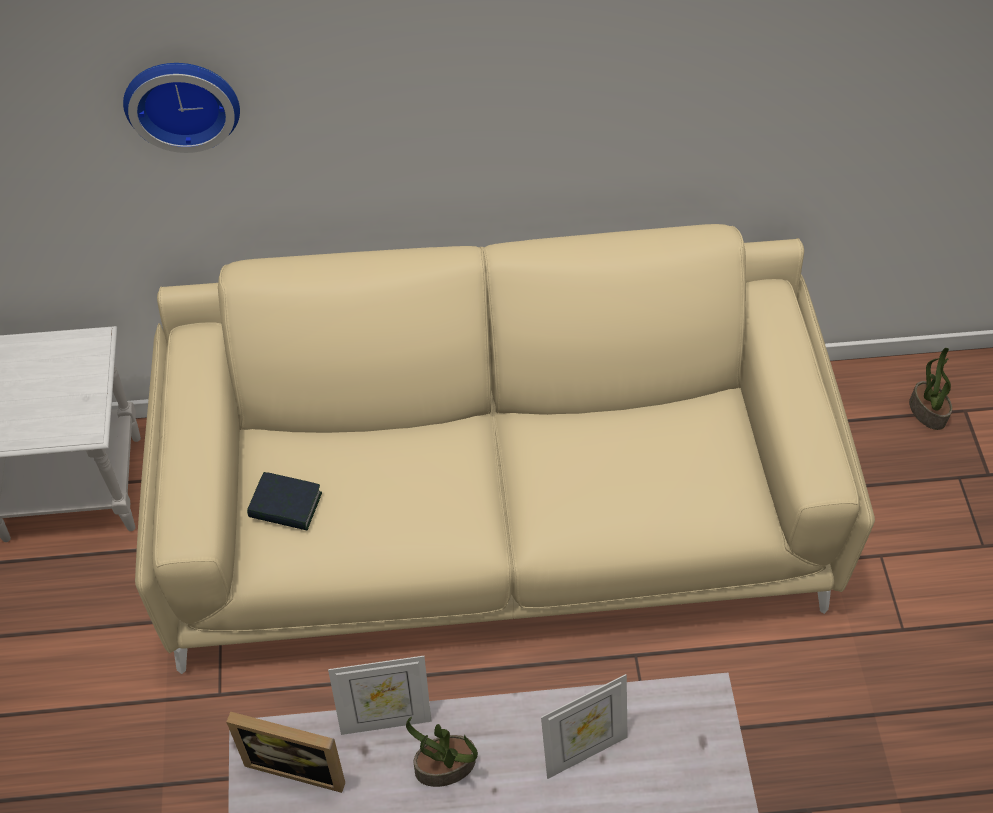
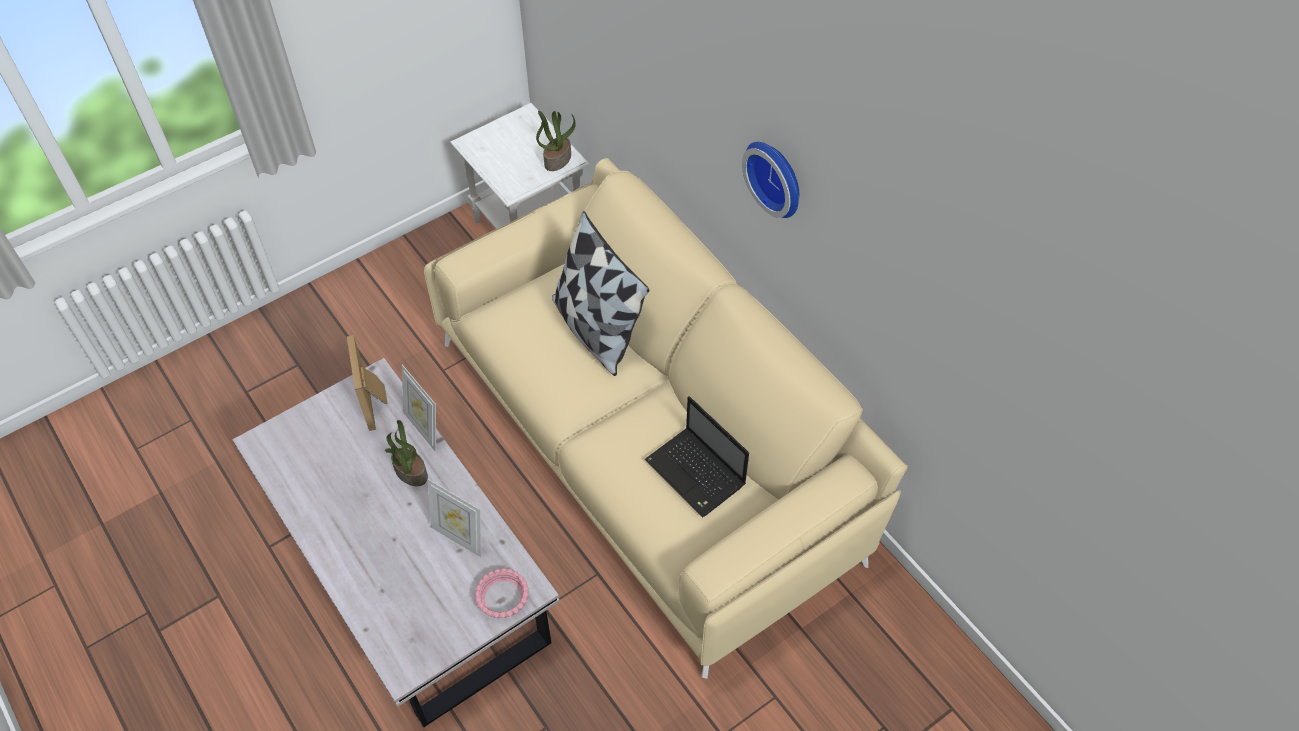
camera: 60 degrees right, 0 degrees up
(182, 100) = (639, 59): wall clock -> wall clock (777, 176)
(285, 506) = (525, 307): book -> none
(380, 445) = (596, 329): none -> pillow
(657, 444) = (697, 474): none -> laptop
(699, 738) = (502, 597): none -> pink bowl
(926, 412) = (929, 680): potted plant -> potted plant (557, 159)

